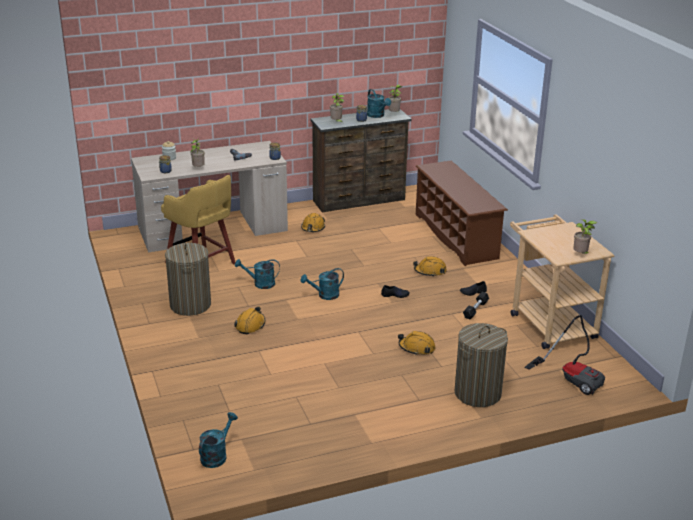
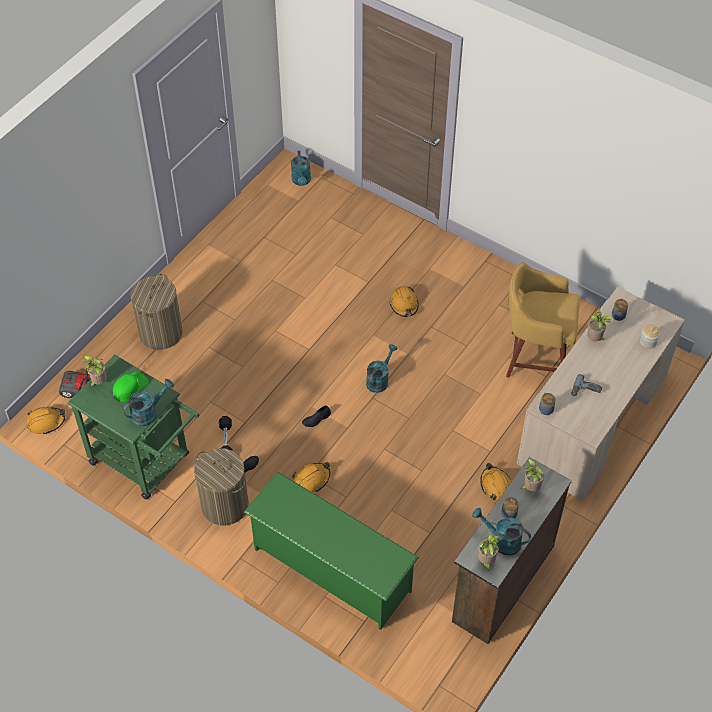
camera: 145 degrees right, 25 degrees up
(190, 305) = (479, 299): laundry basket -> laundry basket (225, 505)
(260, 284) = (452, 361): turquoise watering can -> turquoise watering can (148, 413)
(417, 348) = (244, 357): orange hard hat -> orange hard hat (46, 422)
(456, 236) = (331, 570): brown shoe rack -> green shoe rack
(548, 322) = (146, 462): beige cart -> green cart
(556, 244) = (130, 387): none -> green cap

